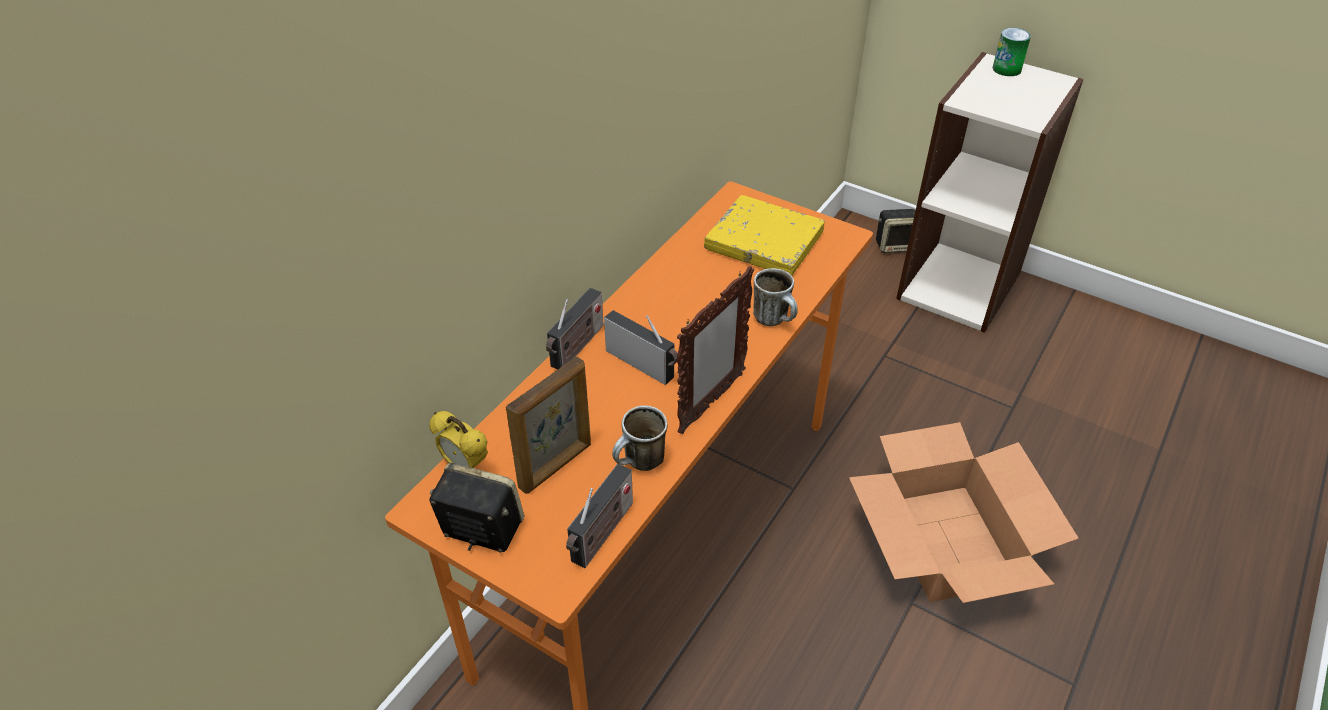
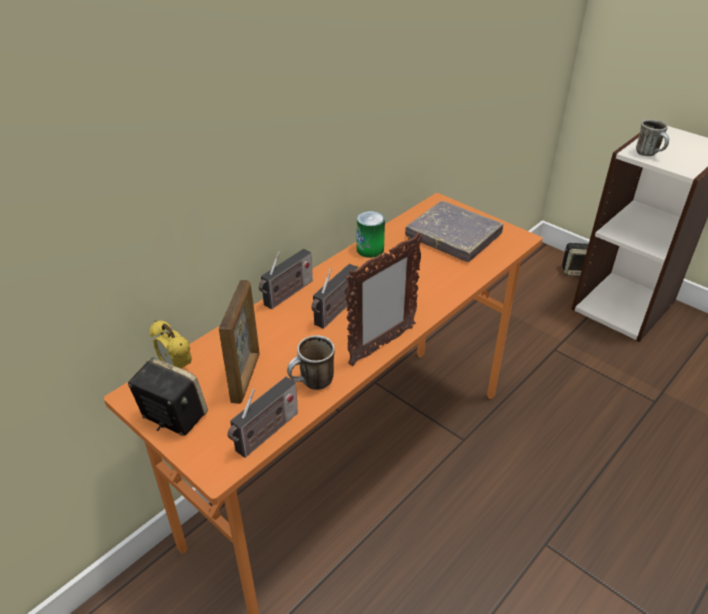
camera: 10 degrees right, 5 degrees down
(556, 466) = (246, 377): picture frame -> picture frame turned 45 degrees counterclockwise
(643, 365) = (335, 312): radio -> radio turned 75 degrees clockwise
(764, 242) = (453, 236): yellow book -> grey book
(775, 320) = (449, 291): mug -> mug (649, 154)
(948, 542) = (584, 500): cardboard box -> none
(1006, 69) = (672, 134): can -> can (370, 249)

